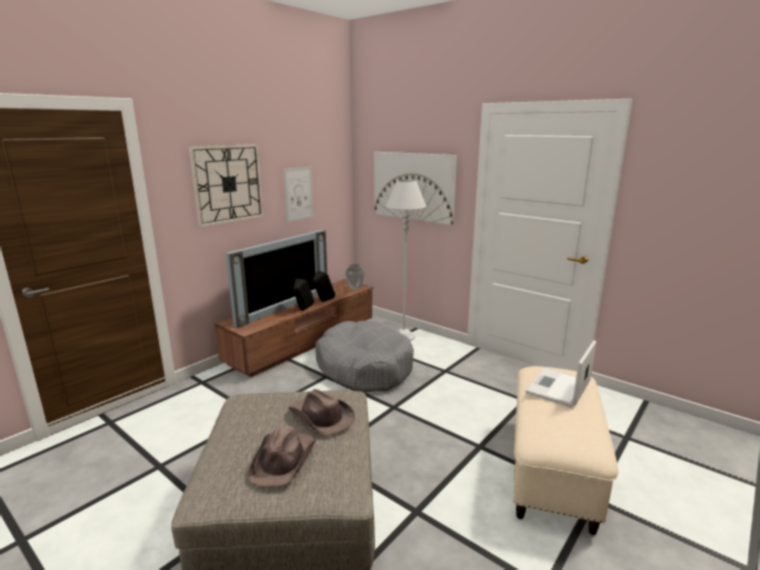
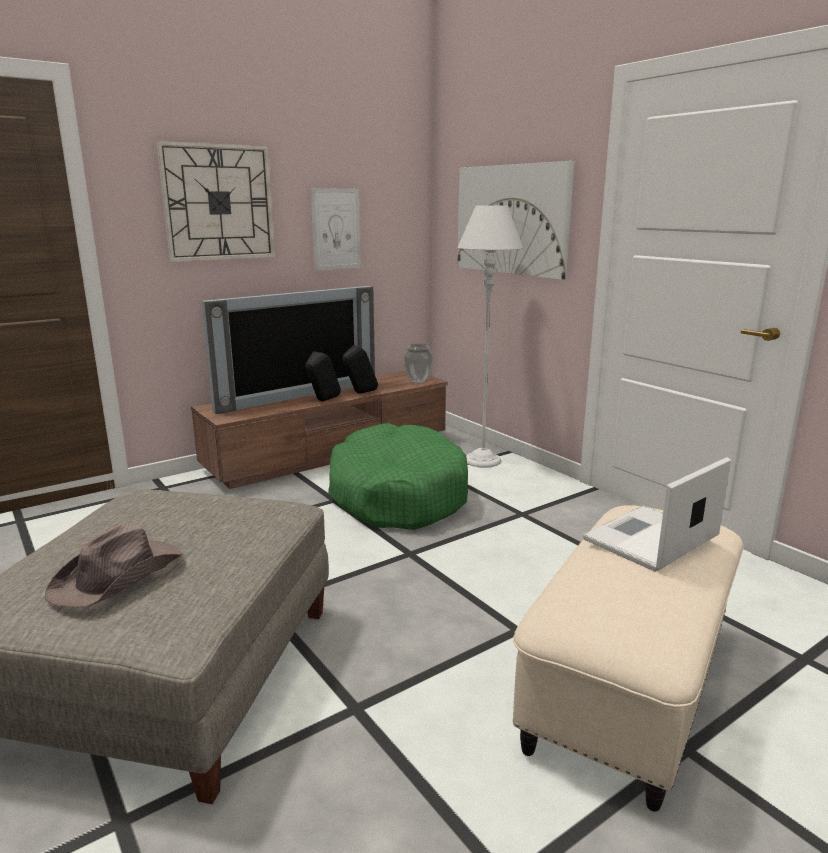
camera: 15 degrees right, 0 degrees up
(321, 417) = (221, 529): brown hat -> none
(364, 367) = (397, 495): grey dog bed -> green dog bed

